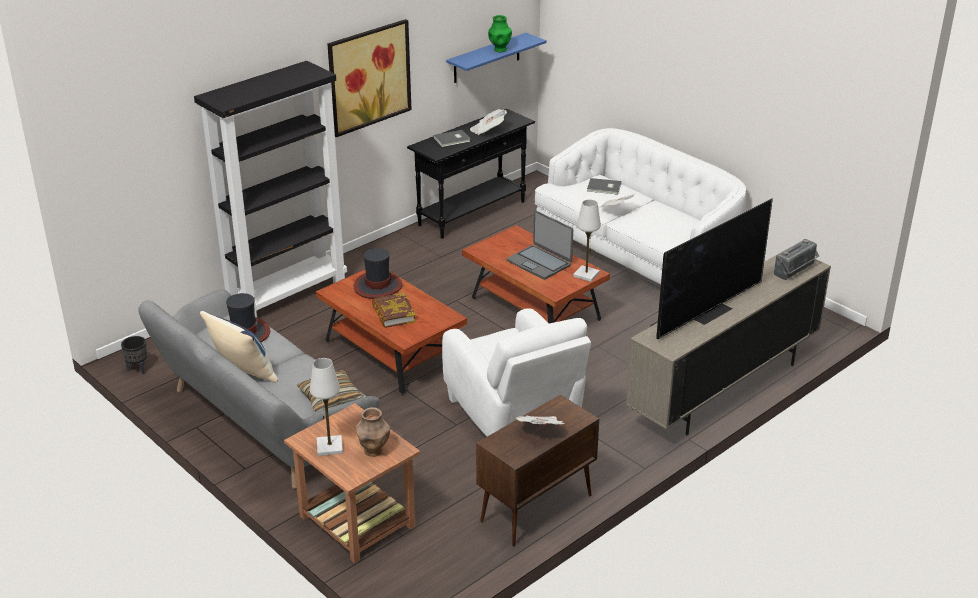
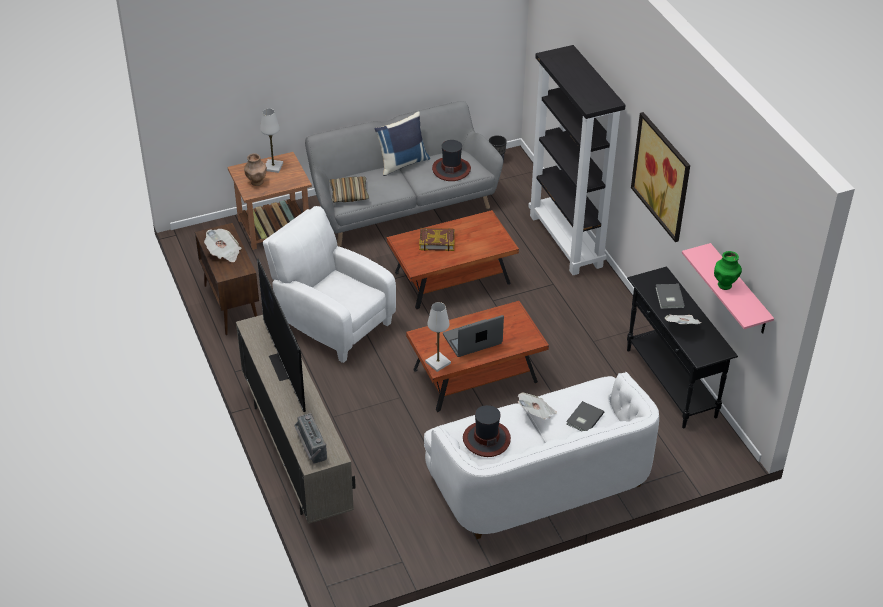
camera: 110 degrees right, 10 degrees up
(377, 286) = (482, 241): hat -> hat (486, 439)
(487, 58) = (739, 290): blue shelf -> pink shelf
(515, 419) = (332, 322): white armchair -> white armchair turned 45 degrees clockwise

